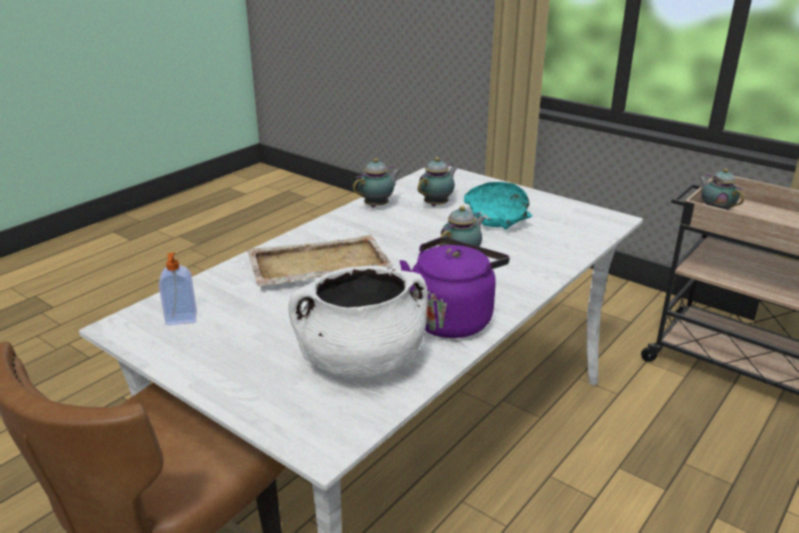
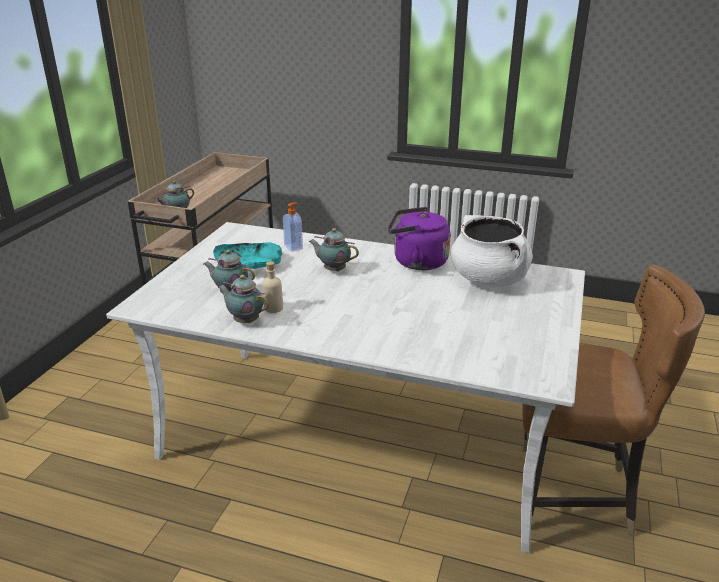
camera: 110 degrees left, 0 degrees up
(181, 319) = (512, 356): soap dispenser -> soap dispenser (294, 247)
(317, 264) = (383, 322): beige tray -> none
(392, 219) = (273, 308): none -> beige bottle

